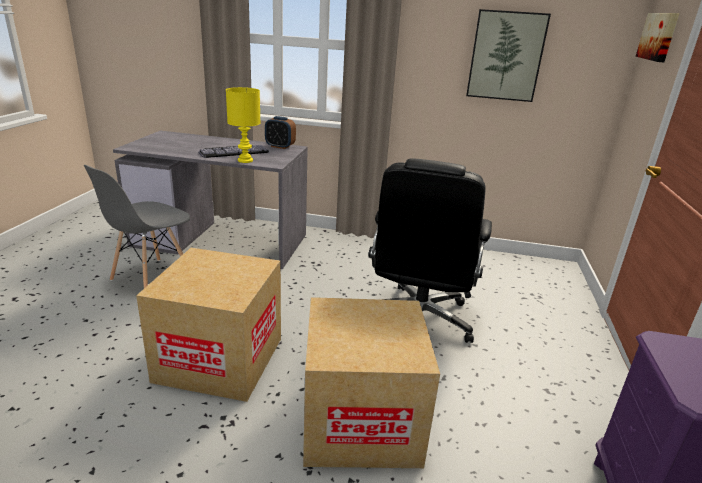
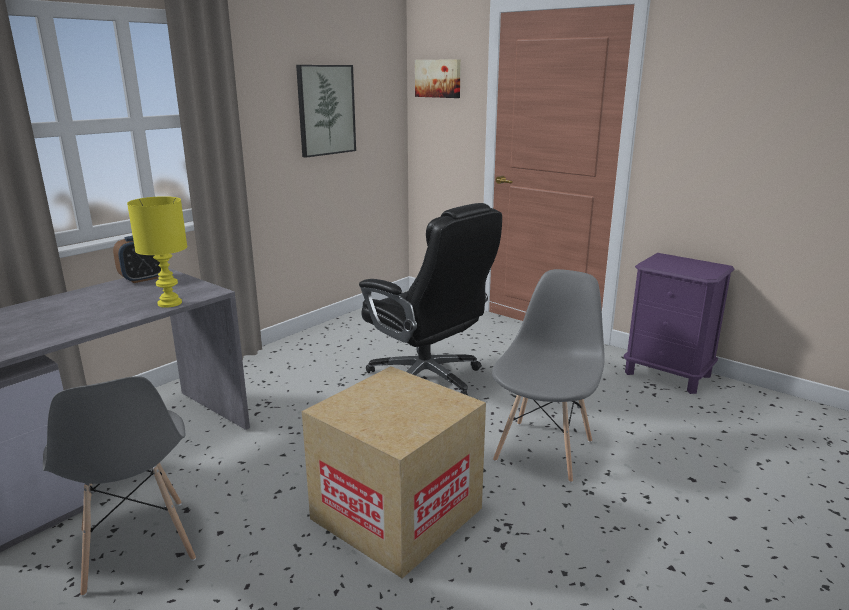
camera: 60 degrees left, 5 degrees down
(233, 151) = (114, 304): keyboard -> none
(360, 421) = (544, 449): cardboard box -> grey chair

